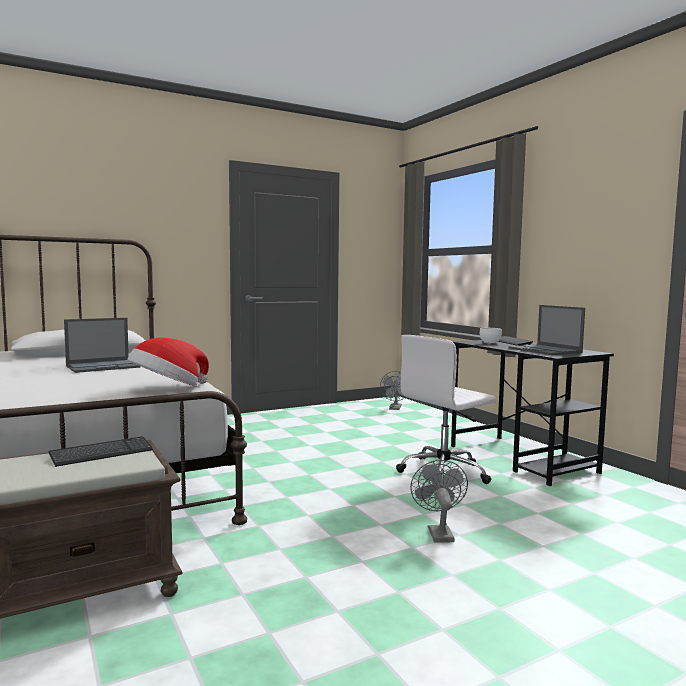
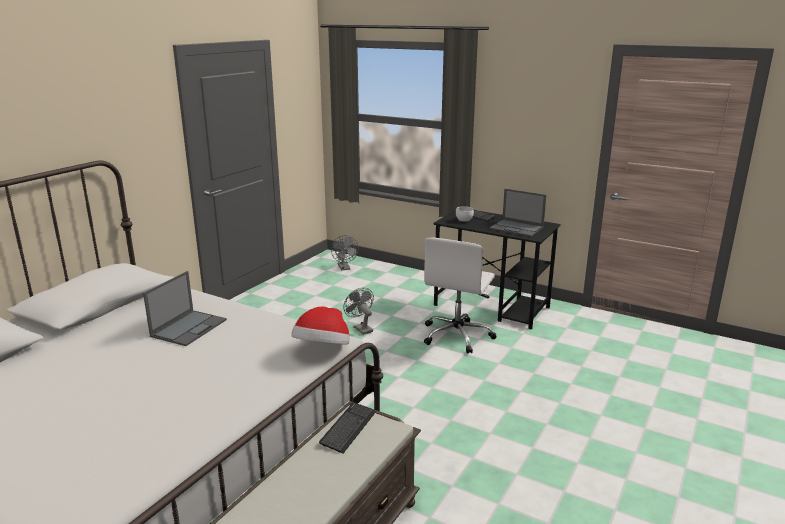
camera: 30 degrees left, 15 degrees up
(438, 532) = (508, 393): grey fan -> grey fan (361, 328)

